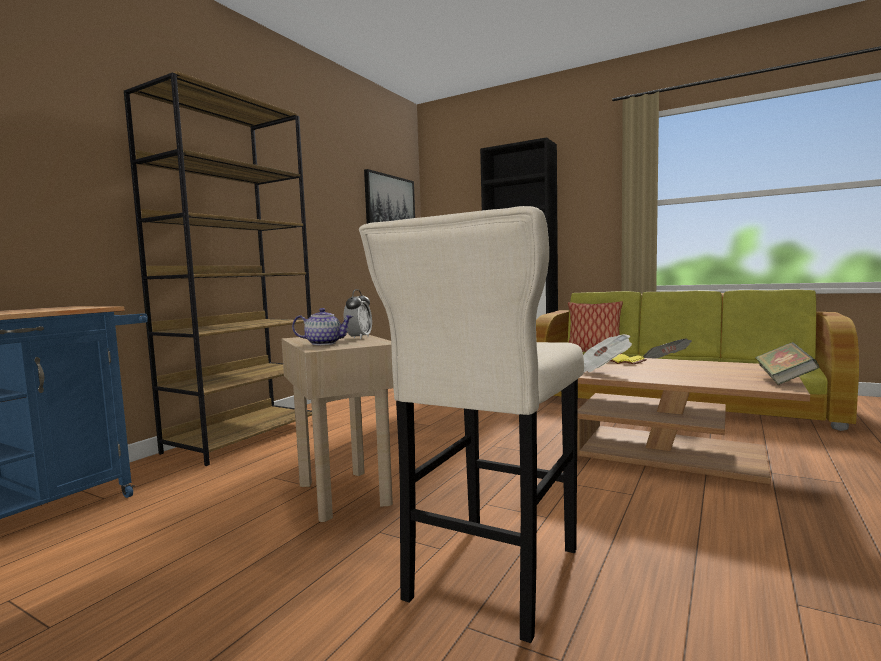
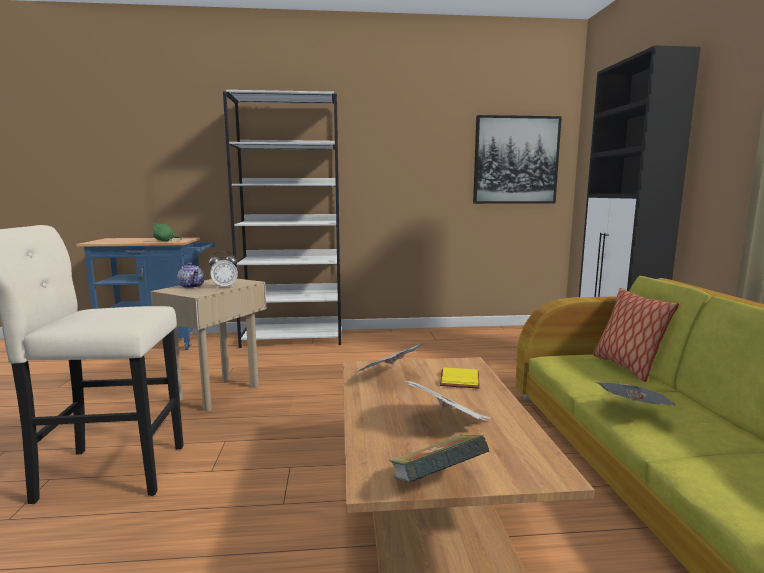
camera: 55 degrees right, 5 degrees up
(61, 308) = (165, 241): none -> green plush toy
(245, 437) = (293, 338): brown bookcase -> white bookcase
(699, 370) = (448, 423): none -> newspaper

